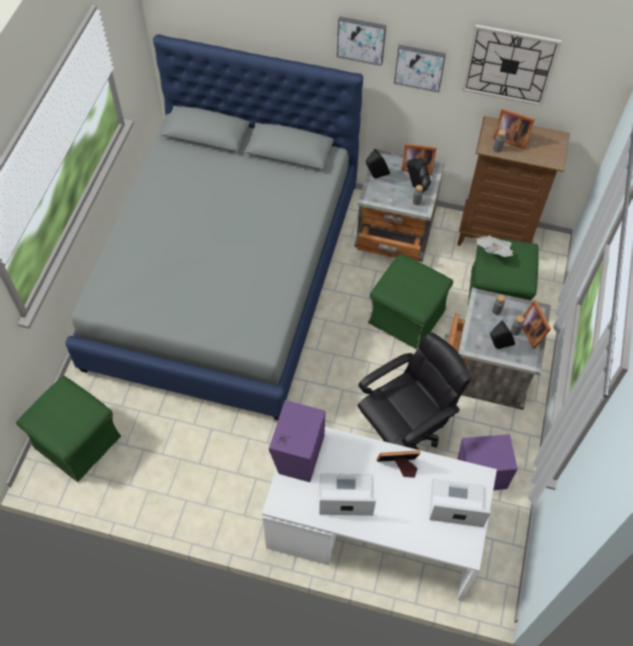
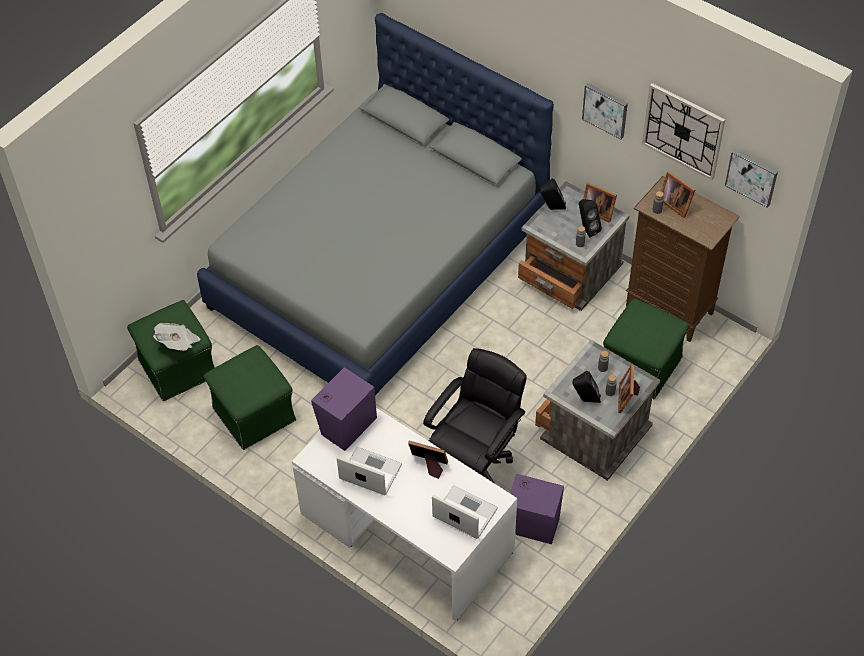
camera: 25 degrees right, 5 degrees down
(361, 39) = (555, 68): picture -> picture (752, 177)
(404, 435) = (477, 463): black office chair -> black office chair turned 45 degrees counterclockwise
(406, 316) = (536, 357): green ottoman -> green ottoman (253, 413)
(494, 252) = (638, 316): newspaper -> newspaper (178, 343)

